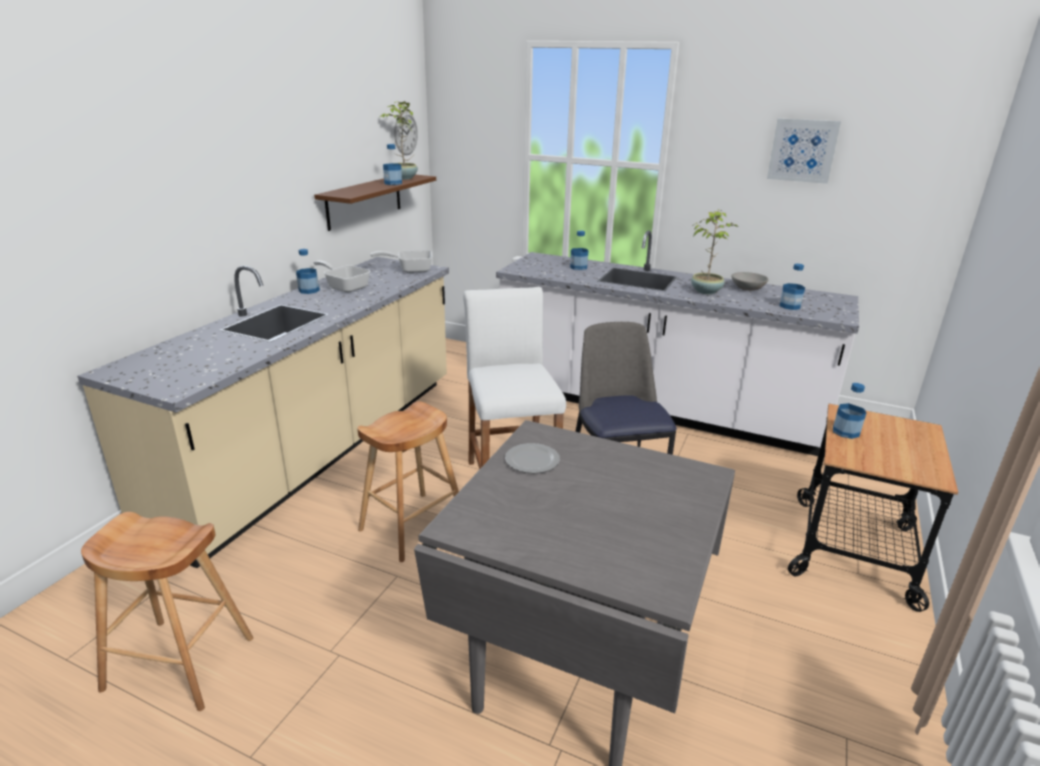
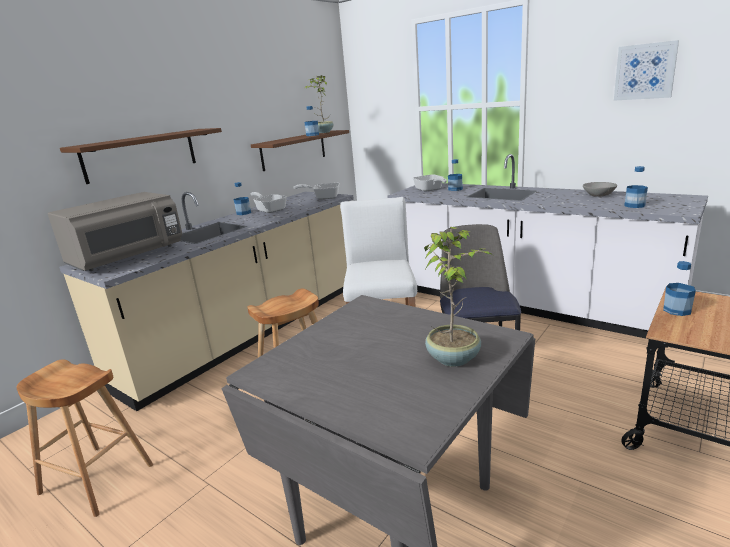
camera: 15 degrees right, 5 degrees down
(180, 213) = (141, 155): none -> brown shelf
(180, 362) = (127, 257): none -> grey microwave
(406, 133) = (327, 101): wall clock -> none
(531, 461) = (349, 324): plate -> none
(547, 266) = (430, 190): none -> frying pan
(706, 291) = (559, 199): potted plant -> potted plant (454, 357)

